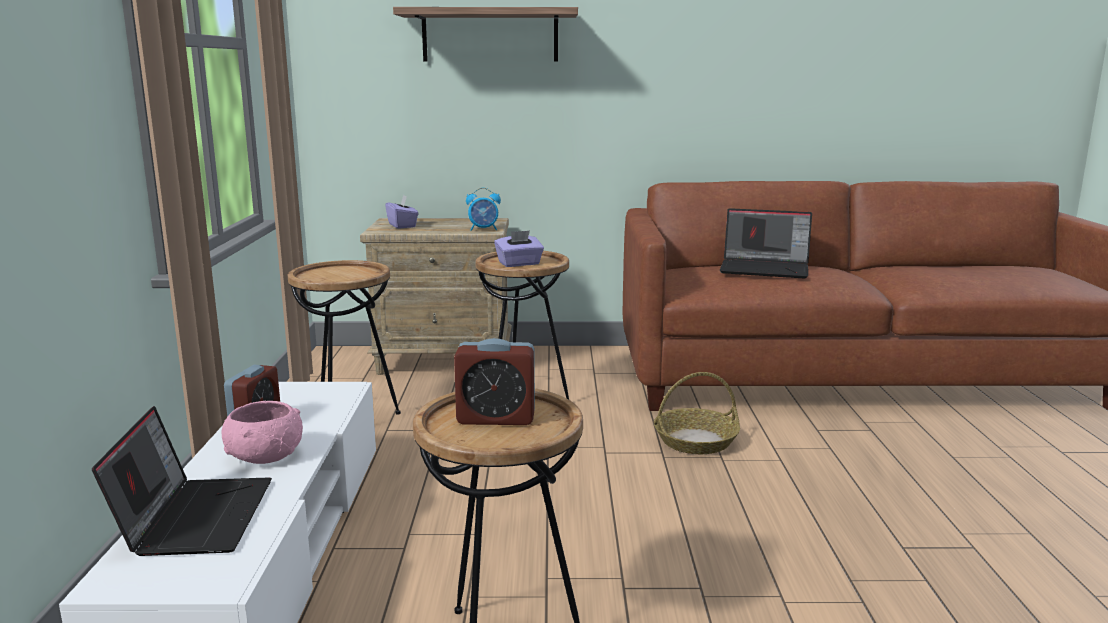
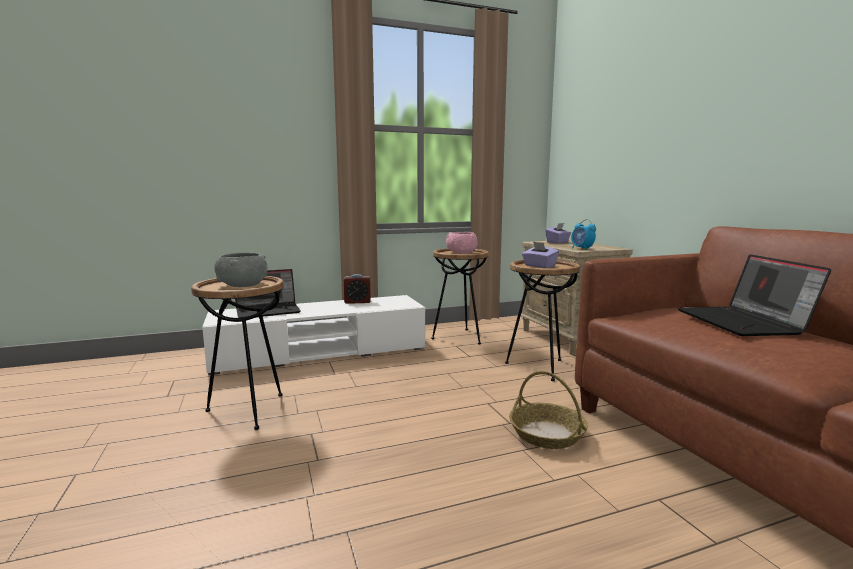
camera: 70 degrees right, 5 degrees down
(265, 455) = (326, 308): pink bowl -> pink bowl (461, 252)
(490, 36) = (639, 111): shelf -> none
(496, 418) = (242, 285): alarm clock -> grey bowl

